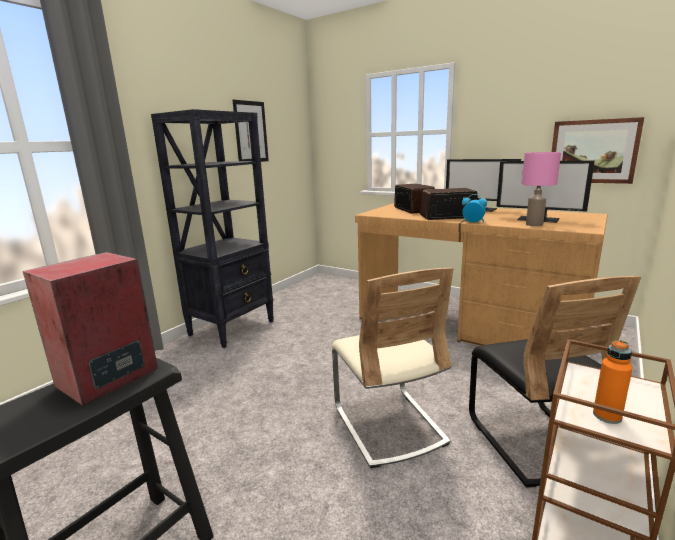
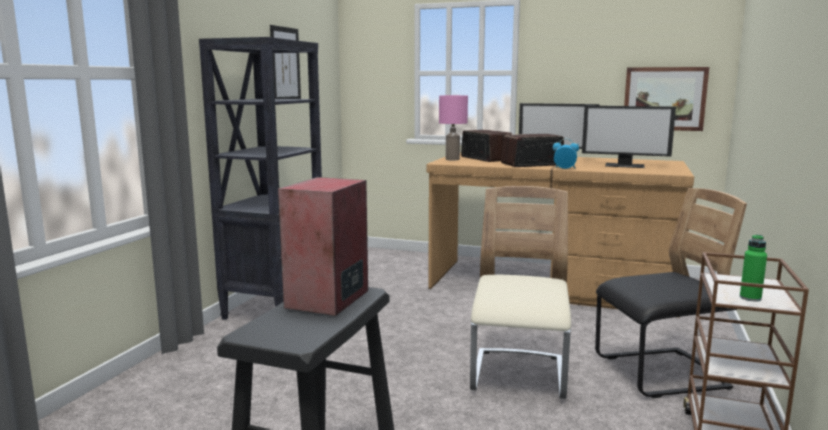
camera: 15 degrees left, 5 degrees down
(388, 424) = (518, 376): beige chair -> beige chair turned 135 degrees counterclockwise
(533, 224) = (625, 169): pink table lamp -> pink table lamp (452, 159)
(533, 441) = (659, 373): black chair -> black chair turned 75 degrees counterclockwise
(607, 416) = (750, 298): orange bottle -> green bottle

